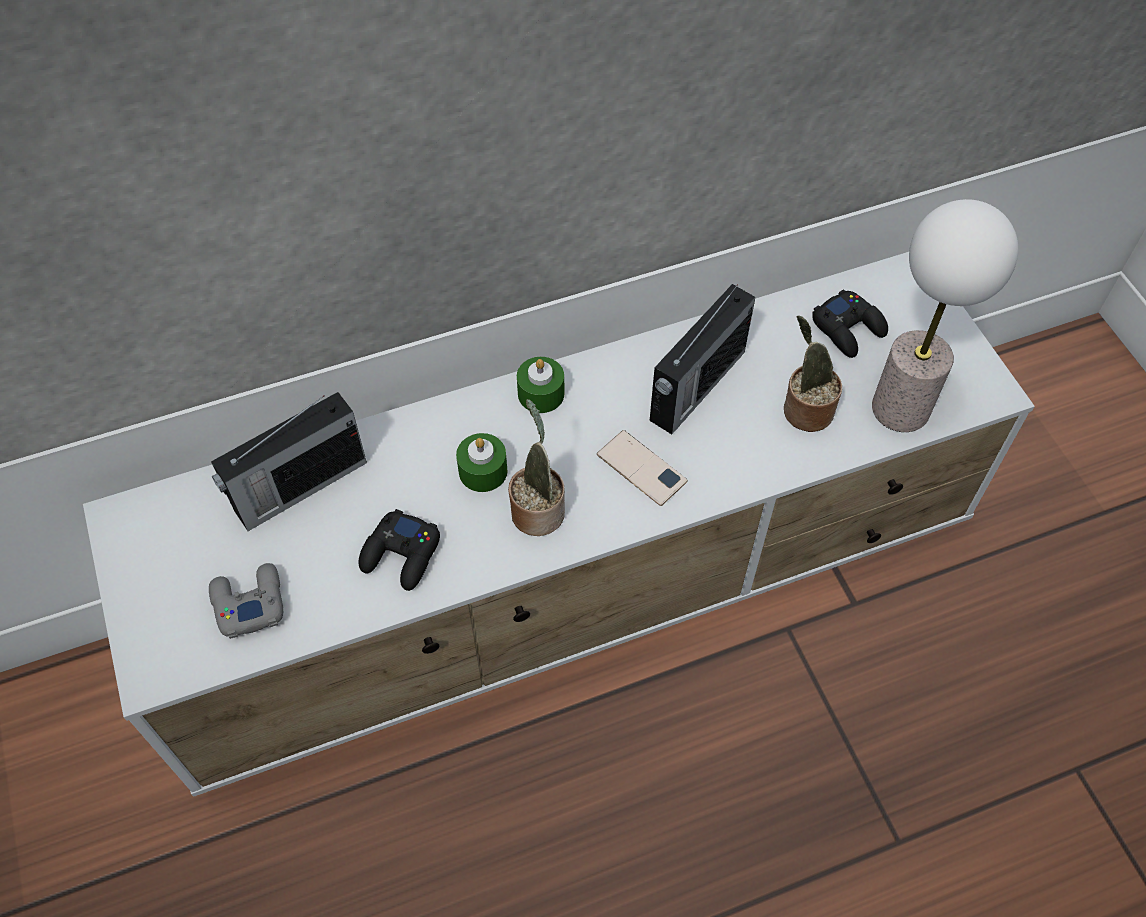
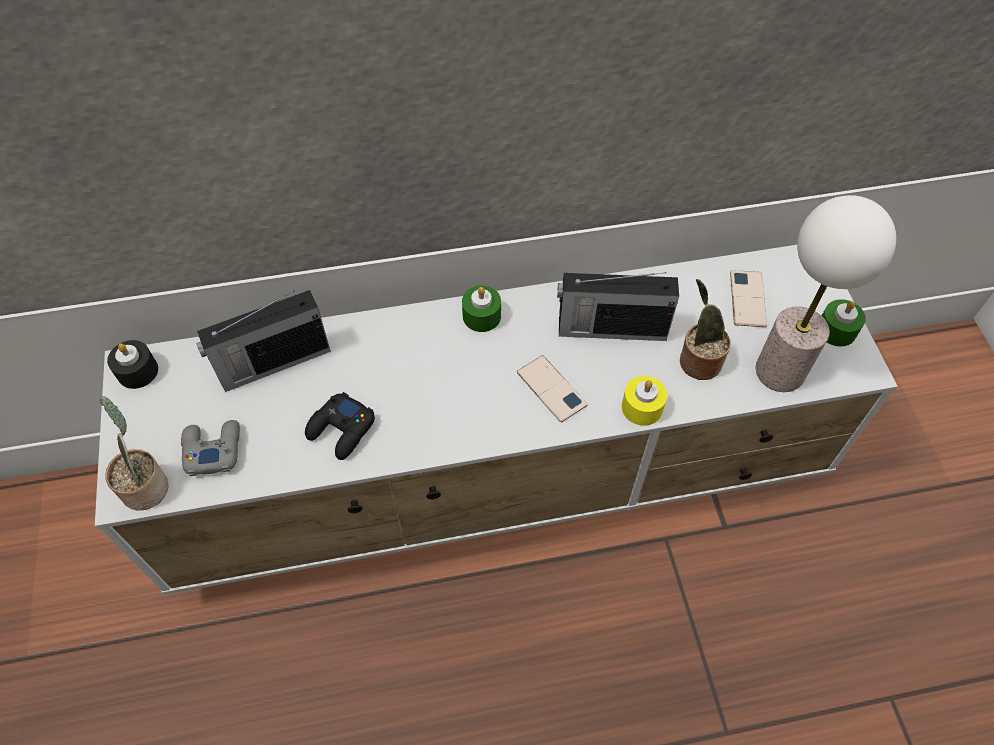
camera: 10 degrees right, 0 degrees up
(131, 523) = (137, 371): none -> black candle
(483, 471) = (421, 372): green candle -> green candle (836, 330)
(537, 509) = (459, 409): potted plant -> potted plant (146, 485)
(695, 387) = (609, 329): radio -> radio turned 45 degrees clockwise
(751, 474) = (642, 407): none -> yellow candle
(848, 329) = (747, 299): black game controller -> phone

